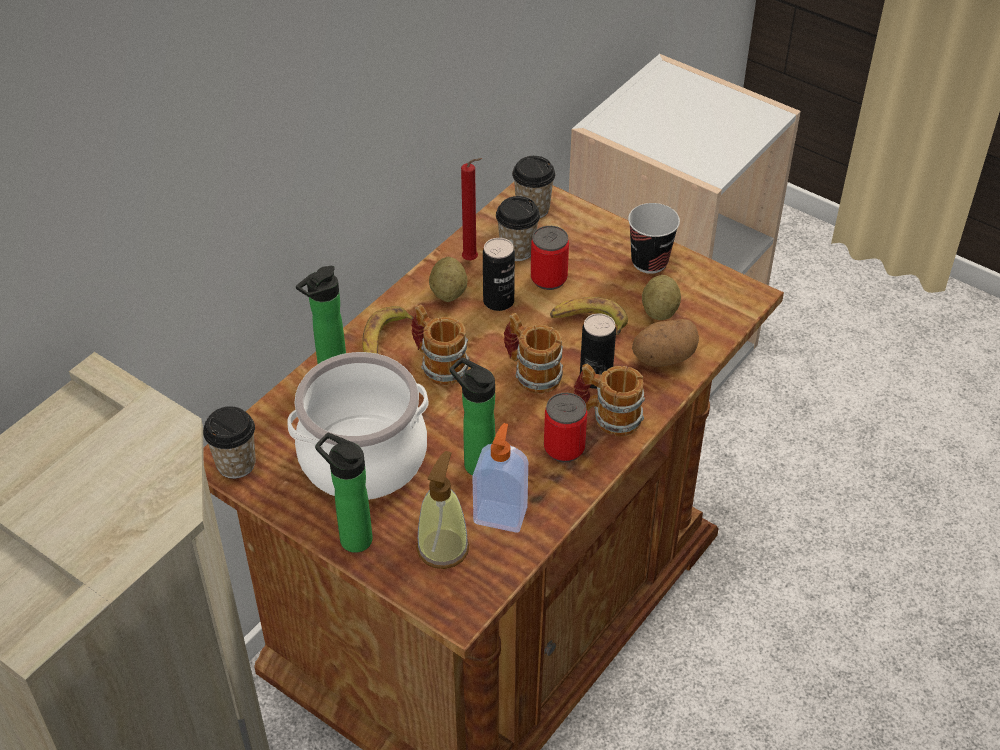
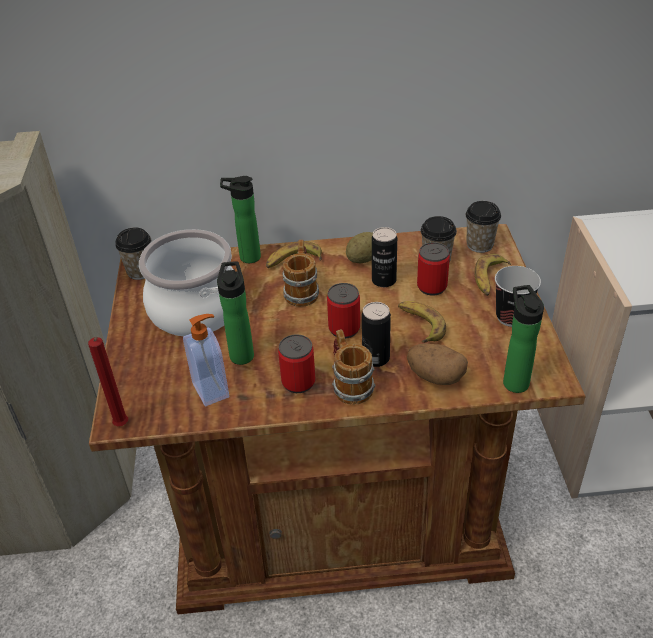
camera: 50 degrees right, 5 degrees down
(351, 537) = (131, 343): bottle -> bottle (514, 380)
(443, 548) = (159, 383): soap dispenser -> none
(472, 260) = (402, 251): red candle -> red candle (122, 426)
(531, 372) = (344, 329): mug -> can
(586, 238) = (489, 279): none -> banana
(659, 311) = (475, 349): potato -> none

